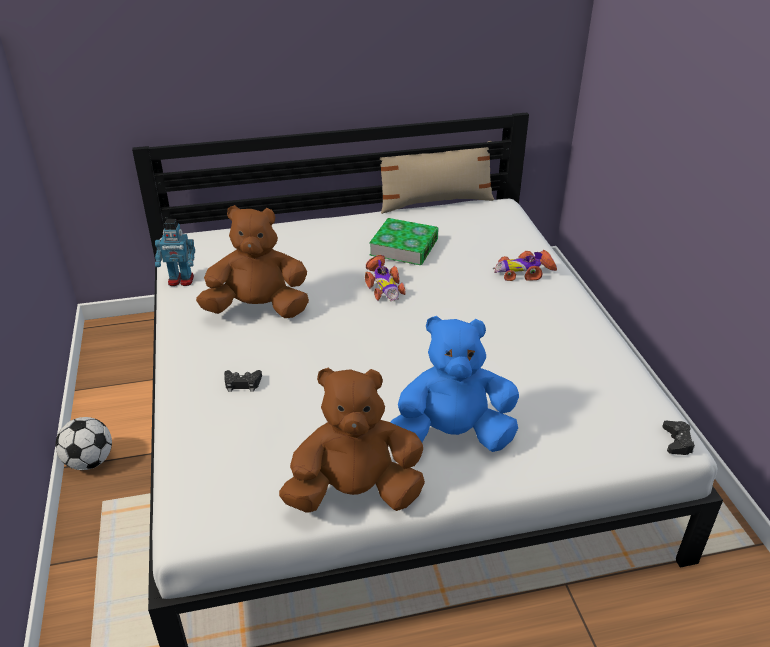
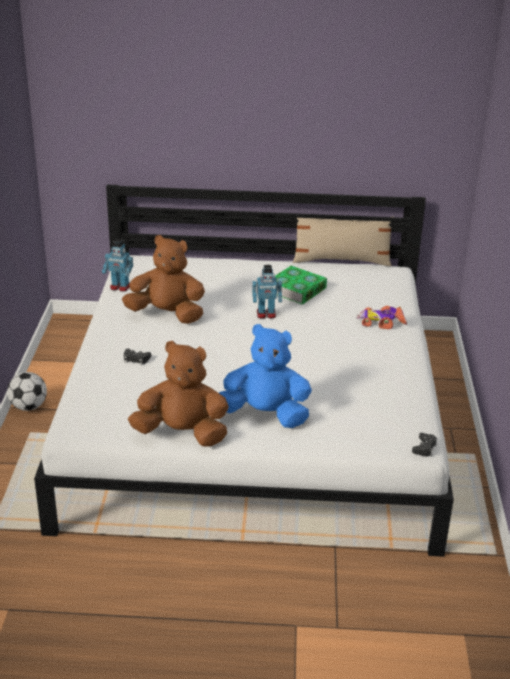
camera: 15 degrees right, 5 degrees down
(383, 286) = (266, 314): toy car -> toy robot

